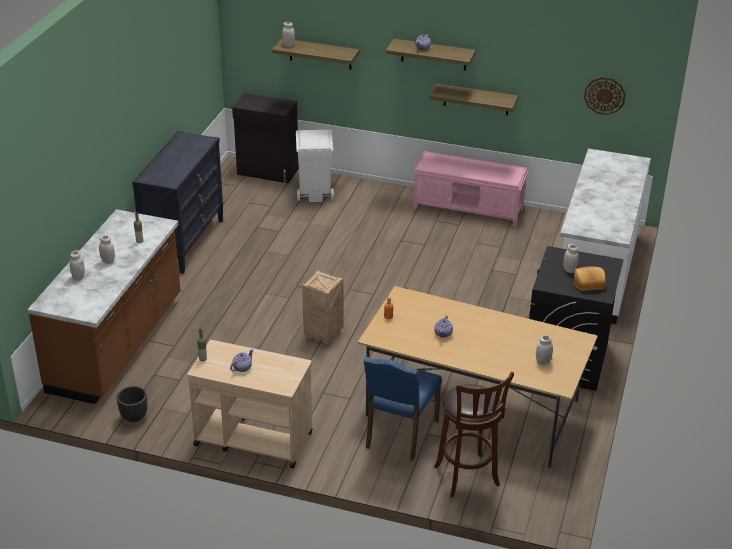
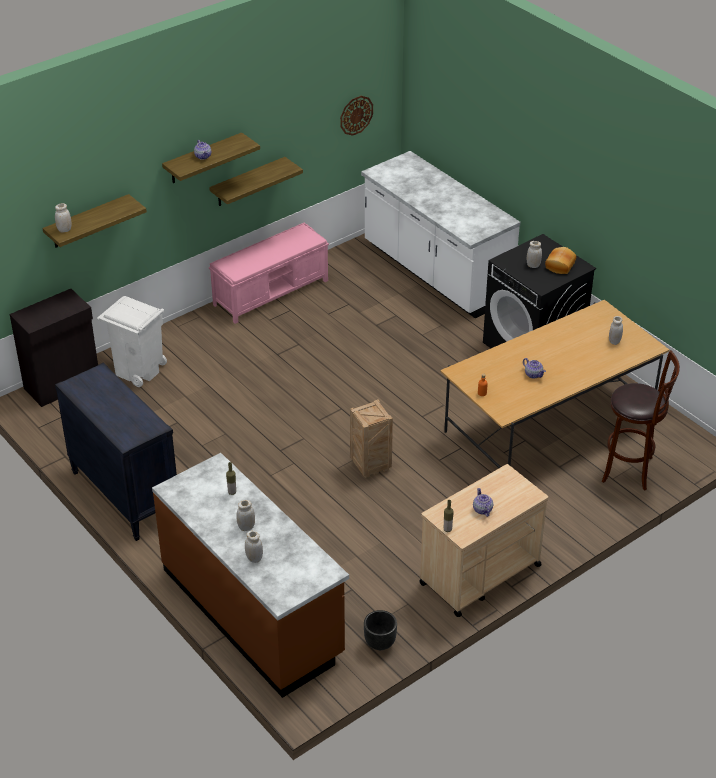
camera: 55 degrees left, 5 degrees up
(399, 434) = (548, 483): blue chair -> none

